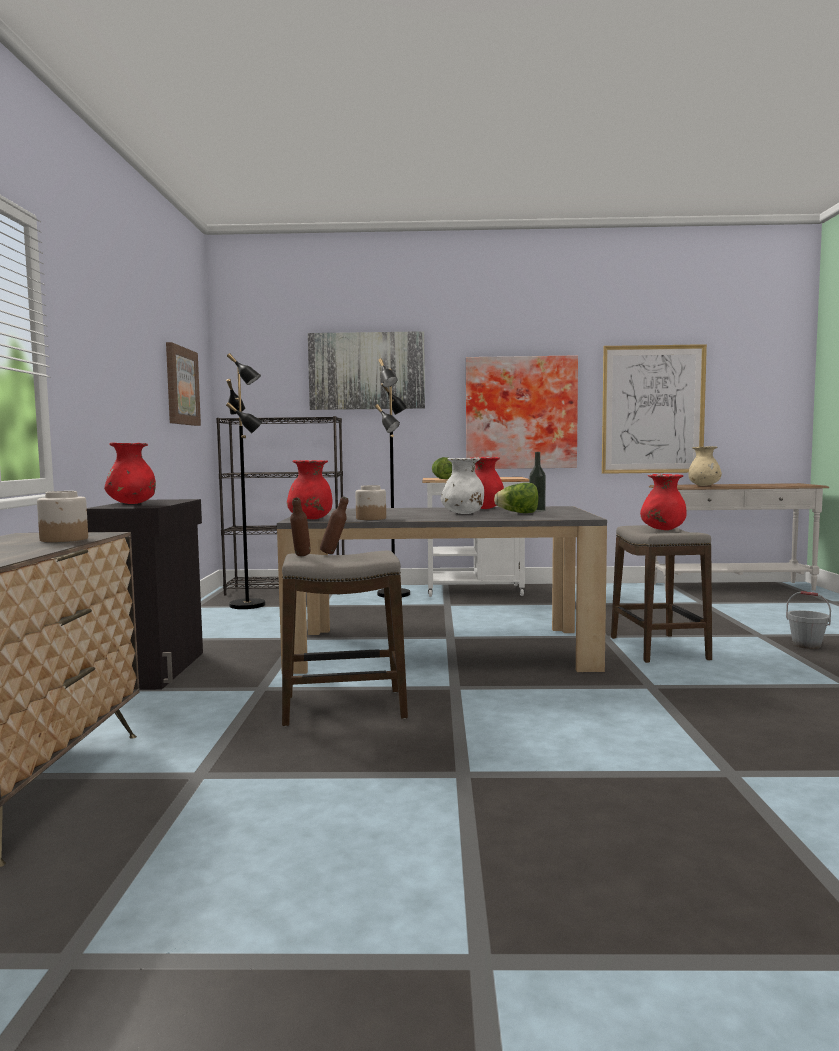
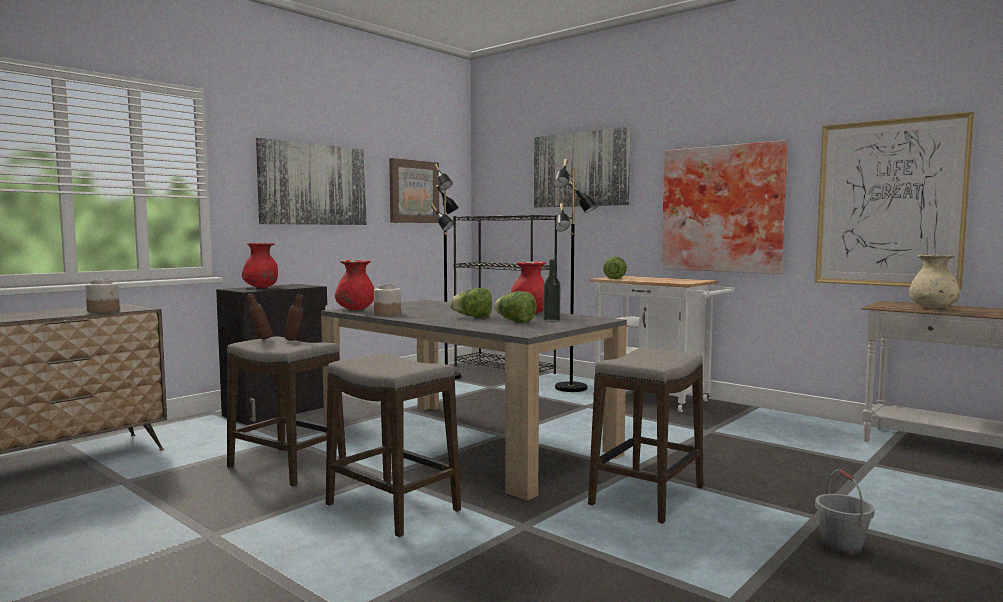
camera: 40 degrees right, 0 degrees up
(120, 368) = (313, 184): none -> picture
(463, 514) = (473, 317): white vase -> lettuce
(537, 705) = (392, 508): none -> stool
(662, 529) = (653, 358): red vase -> none

